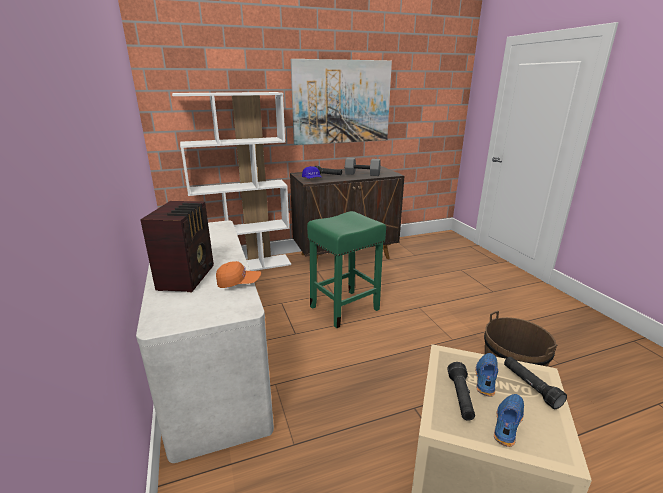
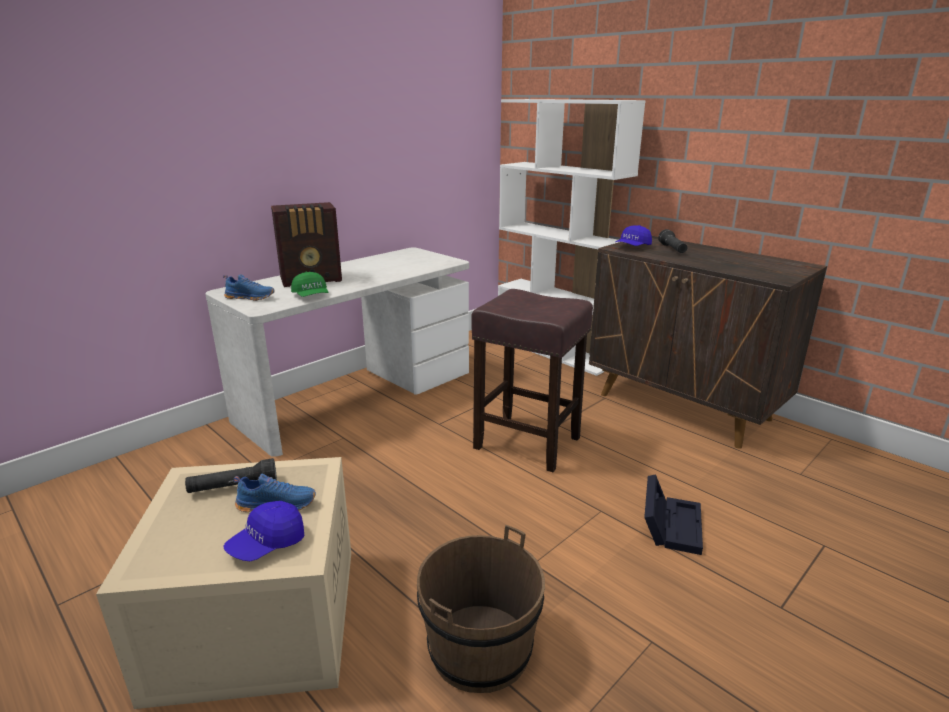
camera: 65 degrees right, 0 degrees up
(239, 282) = (311, 296): orange cap -> green cap
(342, 102) = (763, 123): picture -> none
(345, 308) = (529, 443): green stool -> brown stool
(362, 174) = (729, 263): grey dumbbell -> none
(436, 294) = (670, 524): none -> black storage box
(506, 423) = (191, 524): blue shoe -> blue shoe (251, 297)
(530, 387) = (267, 544): black flashlight -> blue cap

